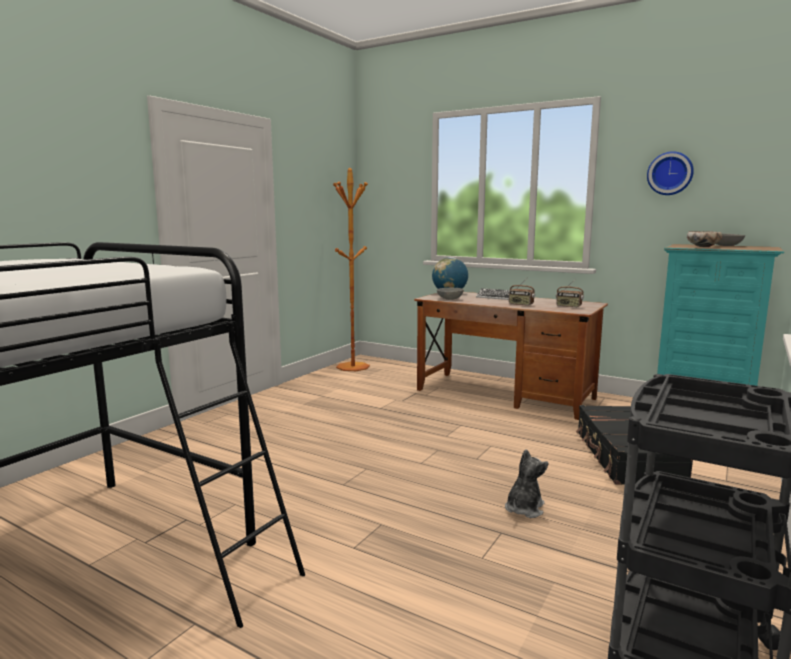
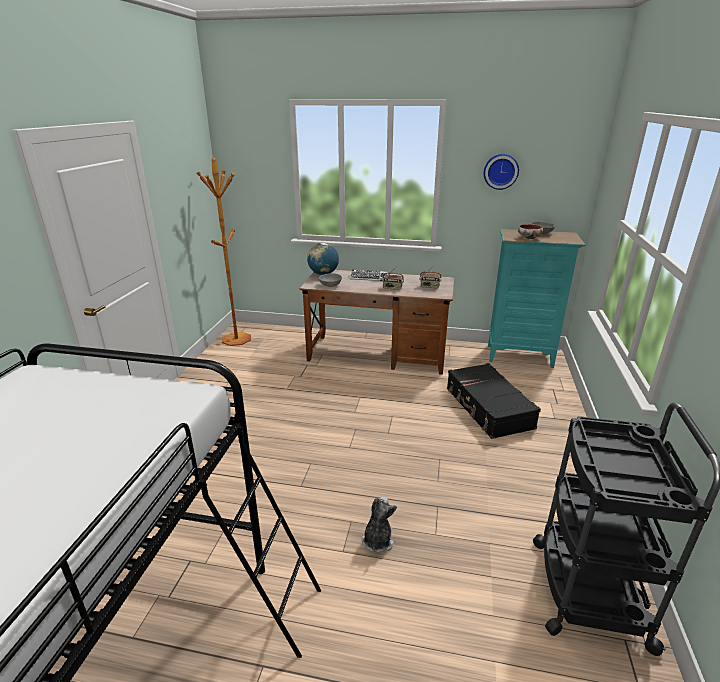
camera: 20 degrees left, 15 degrees up
(524, 508) = (442, 478): plush toy -> plush toy (377, 540)

